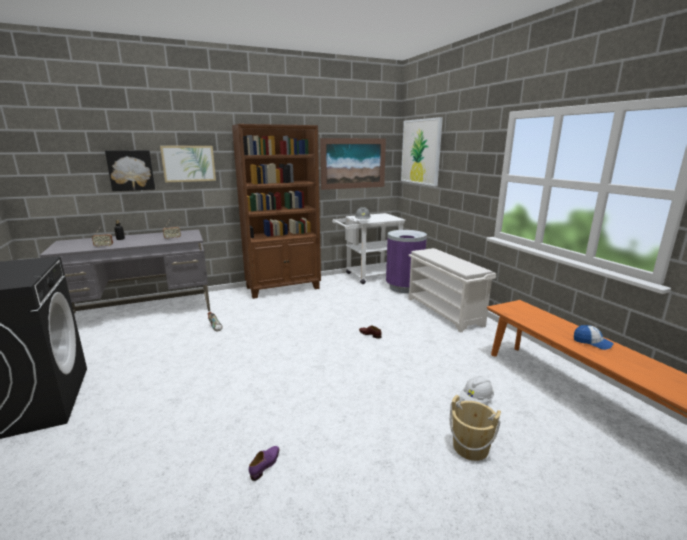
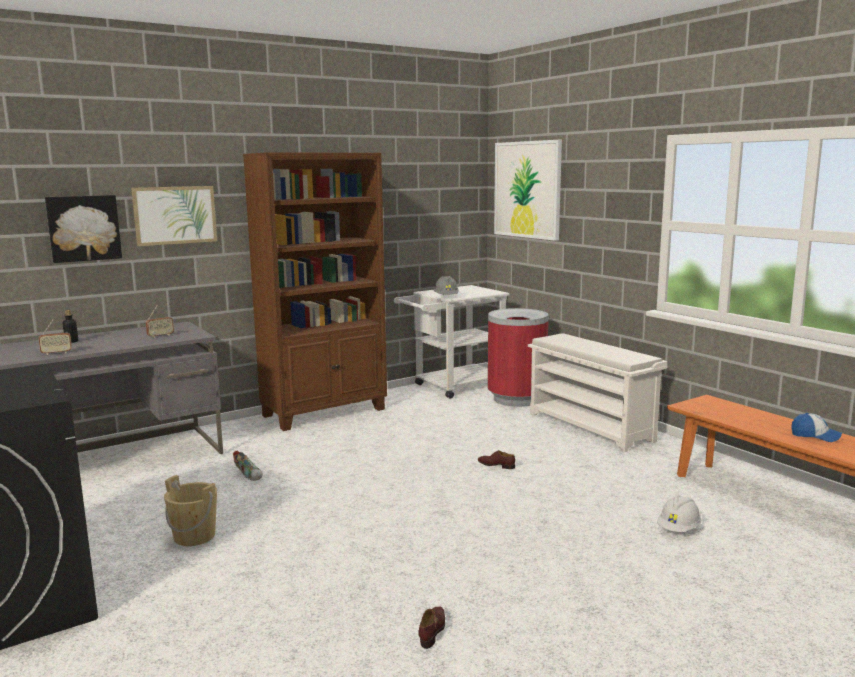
camera: 10 degrees left, 5 degrees down
(265, 464) = (433, 630): purple shoe -> brown shoe
(353, 163) = (422, 209): picture -> none
(404, 287) = (516, 399): purple trash can -> red trash can
(470, 447) = (691, 581): beige bucket -> beige bucket (194, 536)

